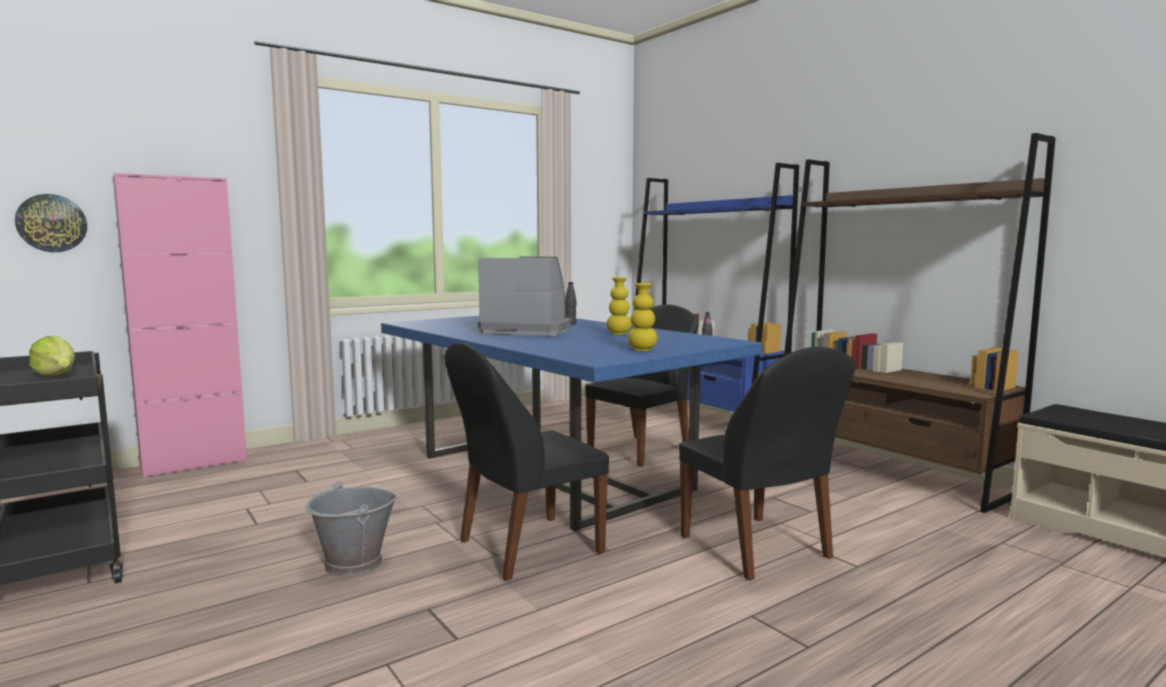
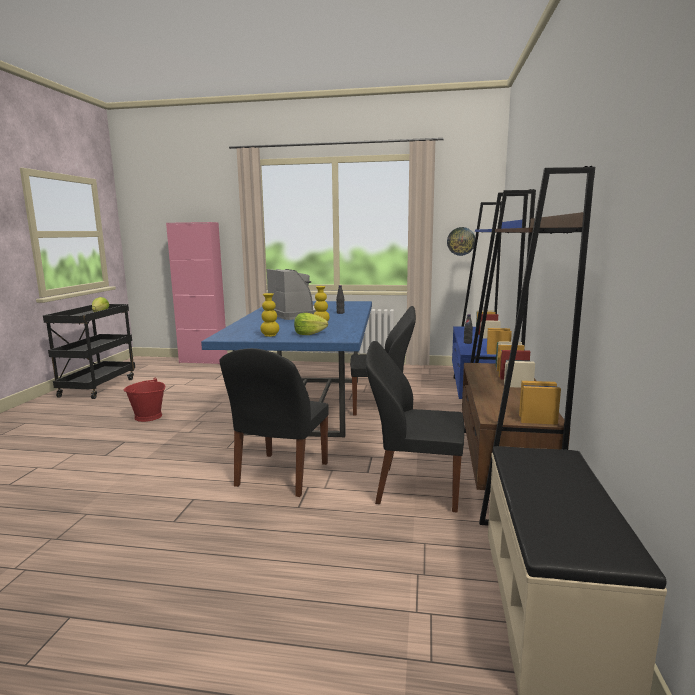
camera: 45 degrees right, 5 degrees up
(52, 223) = (157, 245): wall clock -> wall clock (461, 241)
(353, 564) = (148, 417): grey bucket -> red bucket
(526, 548) = (204, 434): black chair -> black chair (415, 488)
(672, 343) = (309, 334): none -> lettuce

